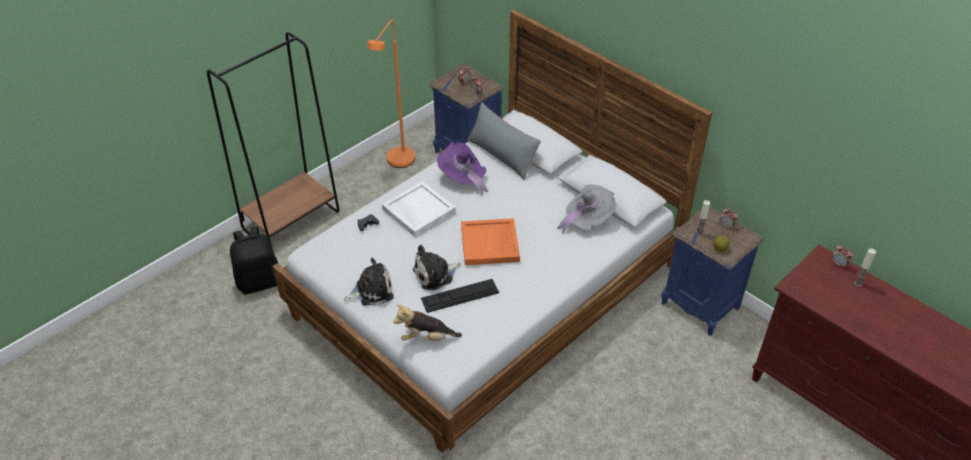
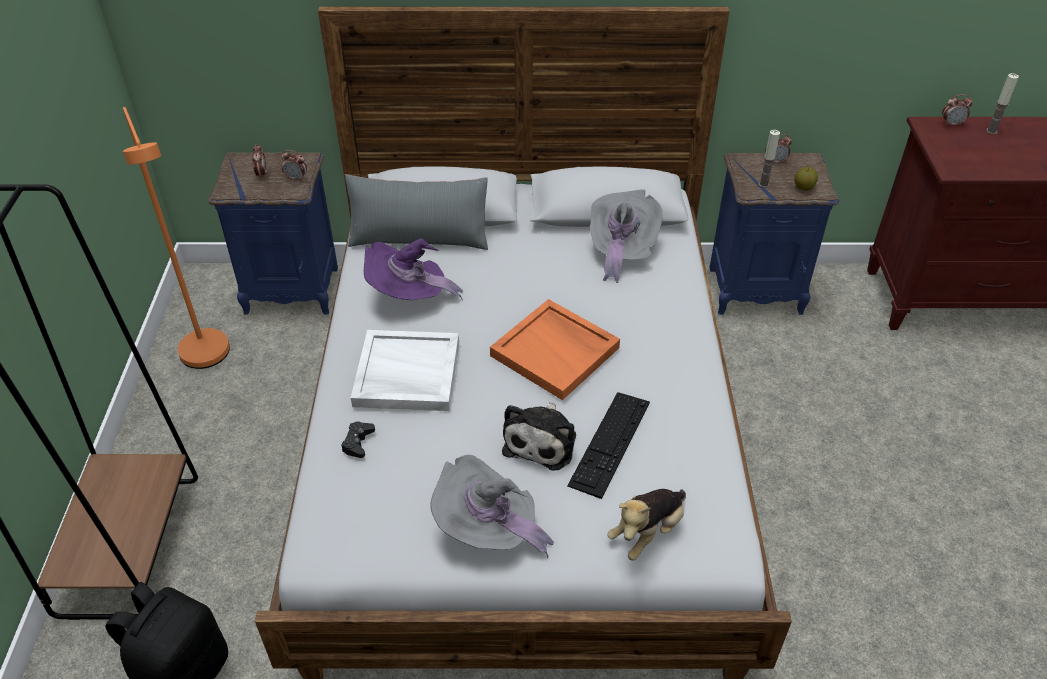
camera: 45 degrees left, 0 degrees up
(372, 290) = (488, 529): plush toy -> grey hat

